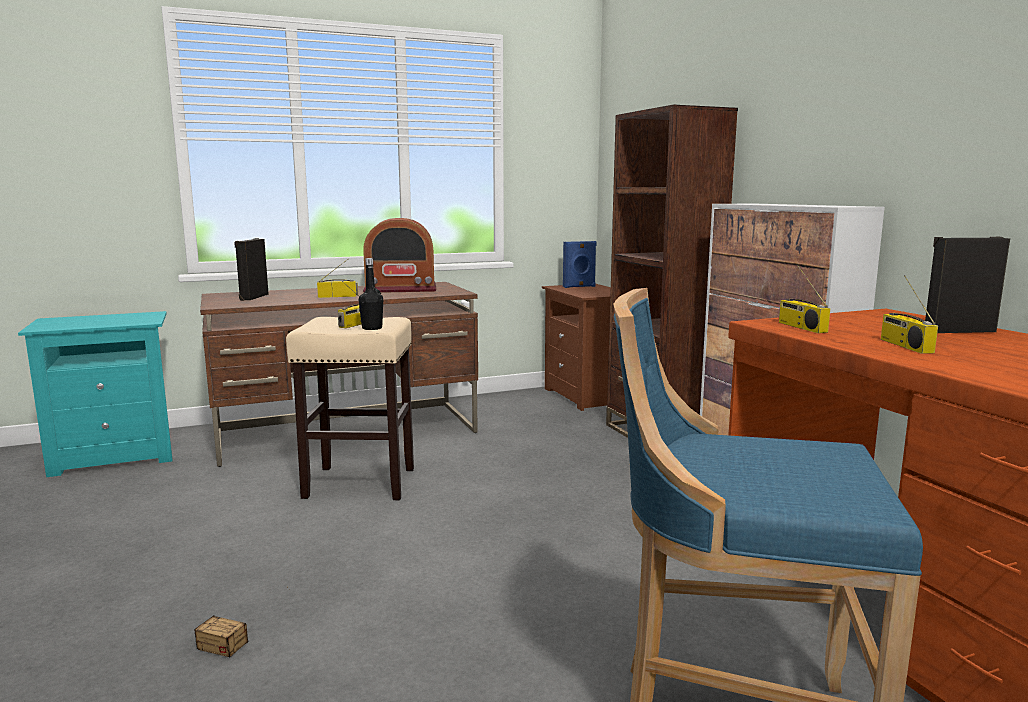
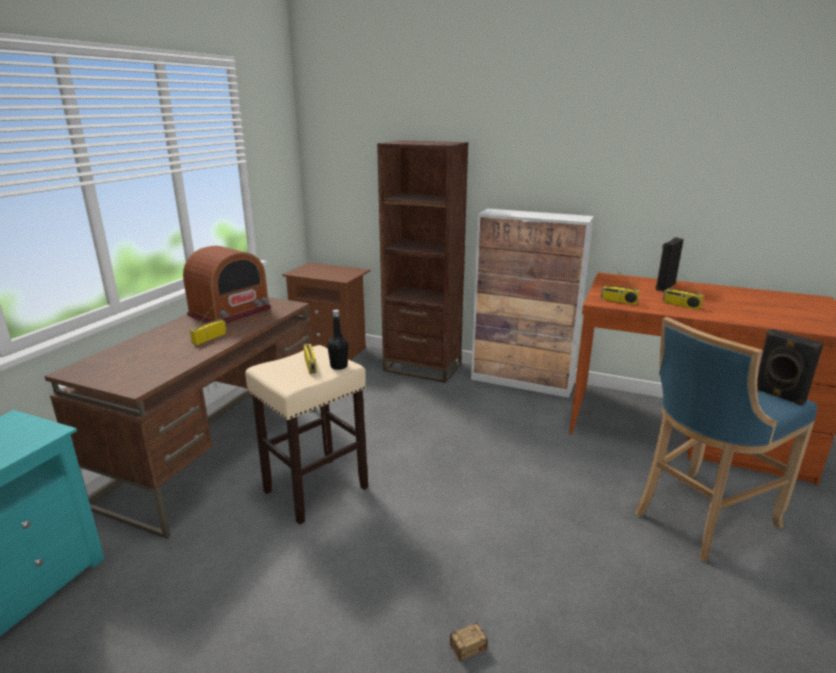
camera: 45 degrees left, 10 degrees up
(253, 297) = (130, 364): black speaker -> black speaker (777, 395)
(579, 286) = (311, 269): blue speaker -> none

